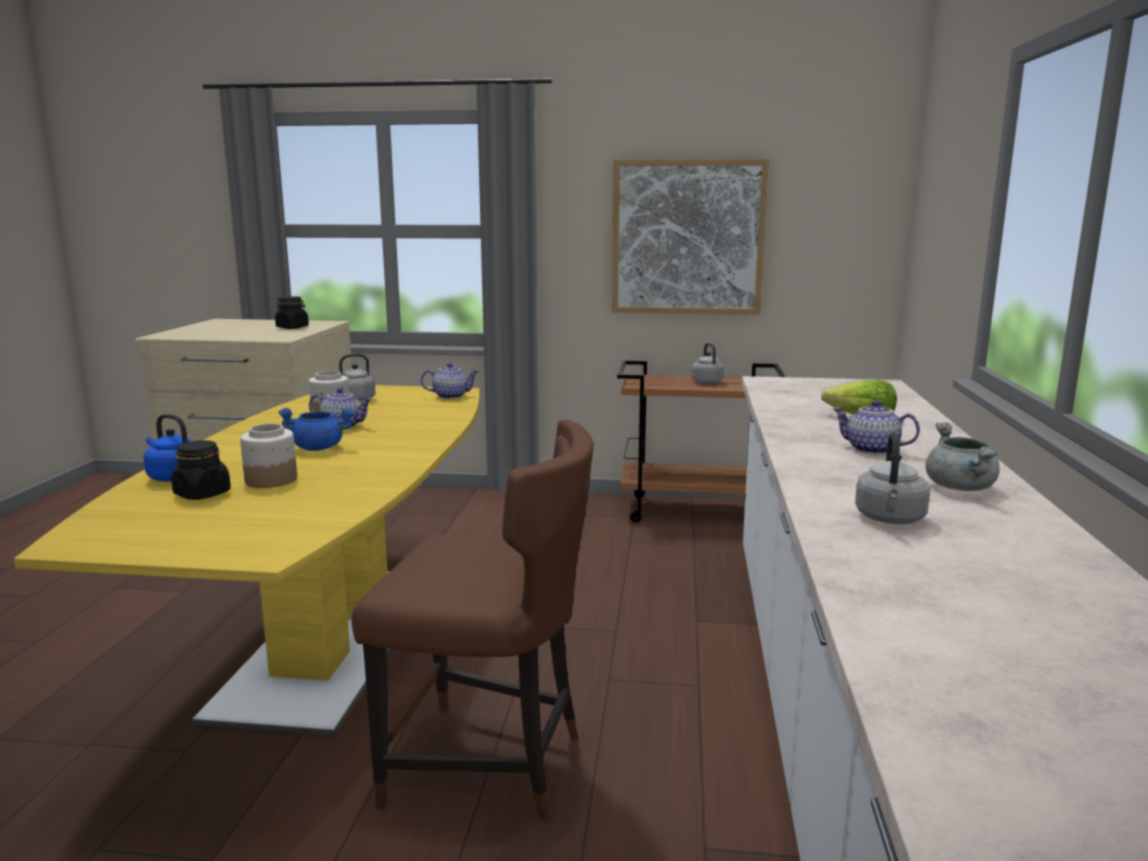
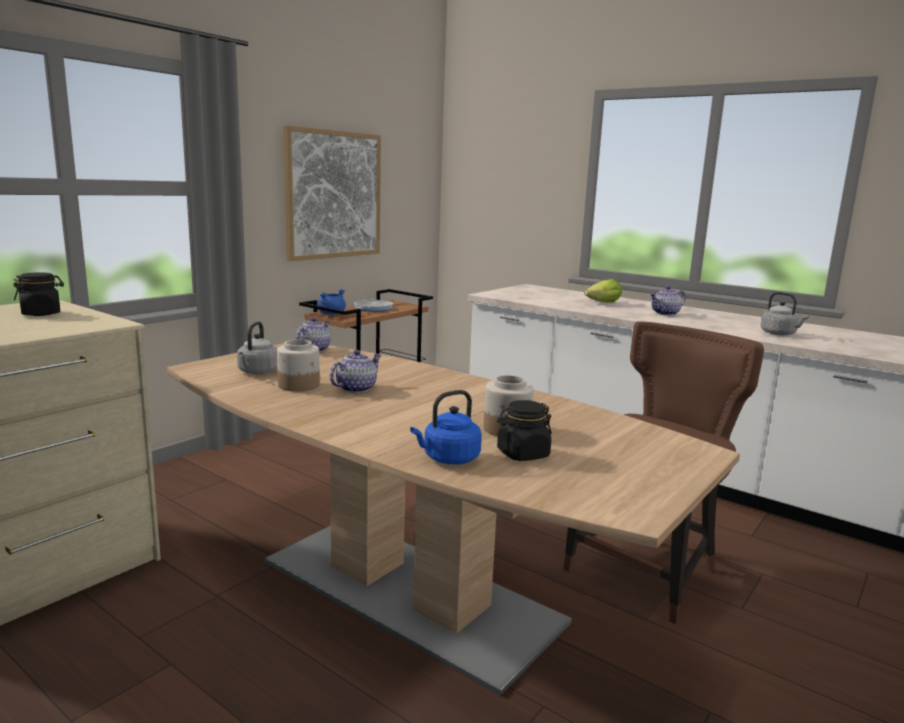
camera: 60 degrees left, 0 degrees up
(319, 448) = (424, 404): blue cooking pot -> blue cooking pot (331, 314)
(335, 639) = (408, 590): yellow dining table -> brown dining table
(706, 382) = (372, 308): grey kettle -> frying pan
(961, 488) = (738, 319): grey cooking pot -> none

